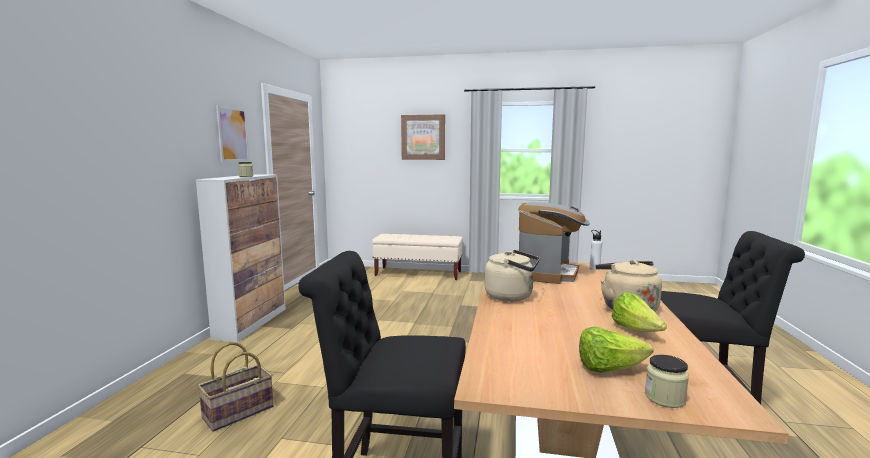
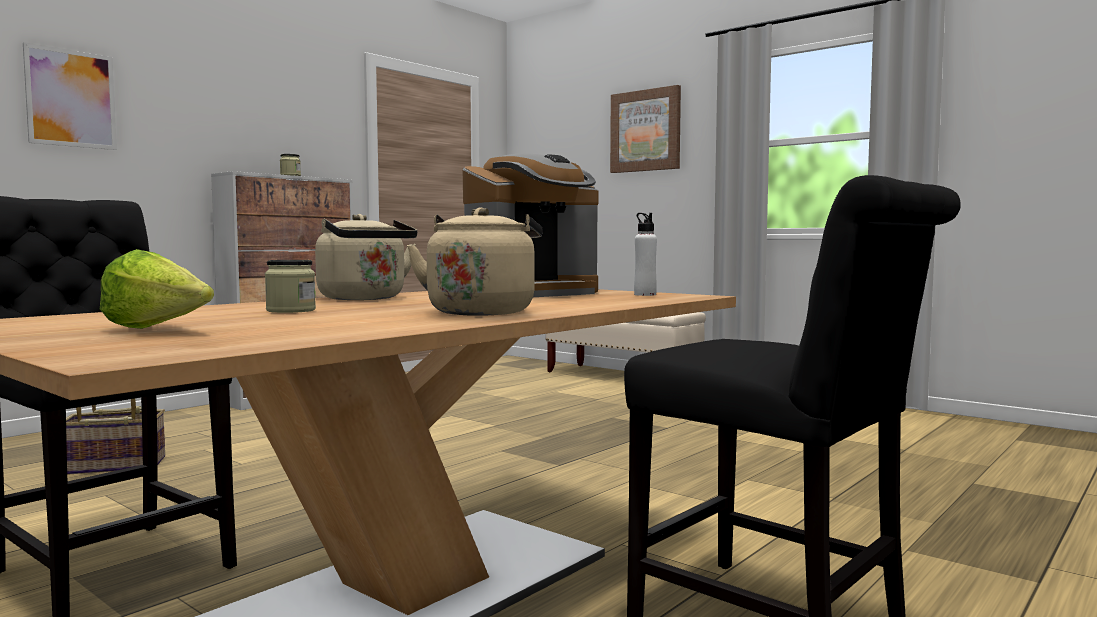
camera: 30 degrees right, 5 degrees down
(233, 134) = (296, 121): picture -> picture (71, 98)
(636, 331) = (376, 321): lettuce -> none
(665, 398) = (91, 345): jar -> jar (291, 310)

